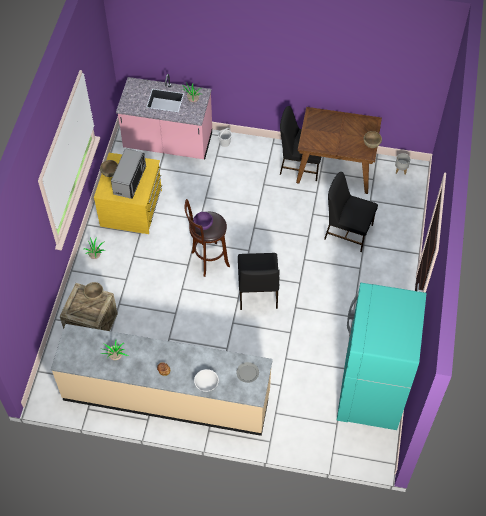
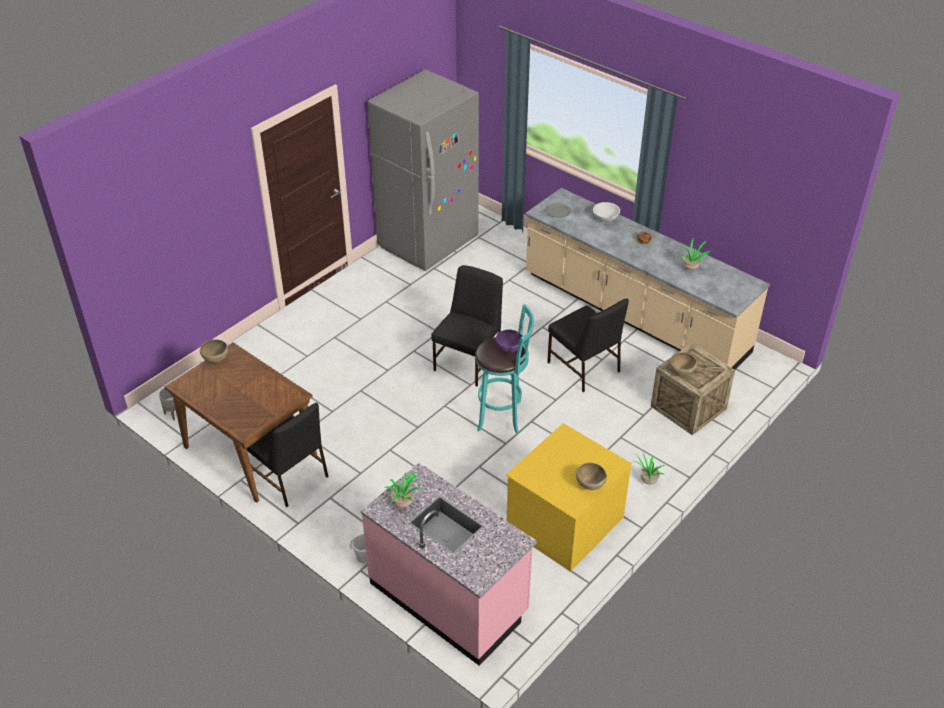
camera: 150 degrees left, 15 degrees down
(130, 180) = (566, 464): microwave -> none
(208, 260) = (502, 416): brown stool -> turquoise stool
(347, 231) = (310, 376): black chair -> black chair (584, 368)
(370, 394) = (428, 243): turquoise fridge -> grey fridge

